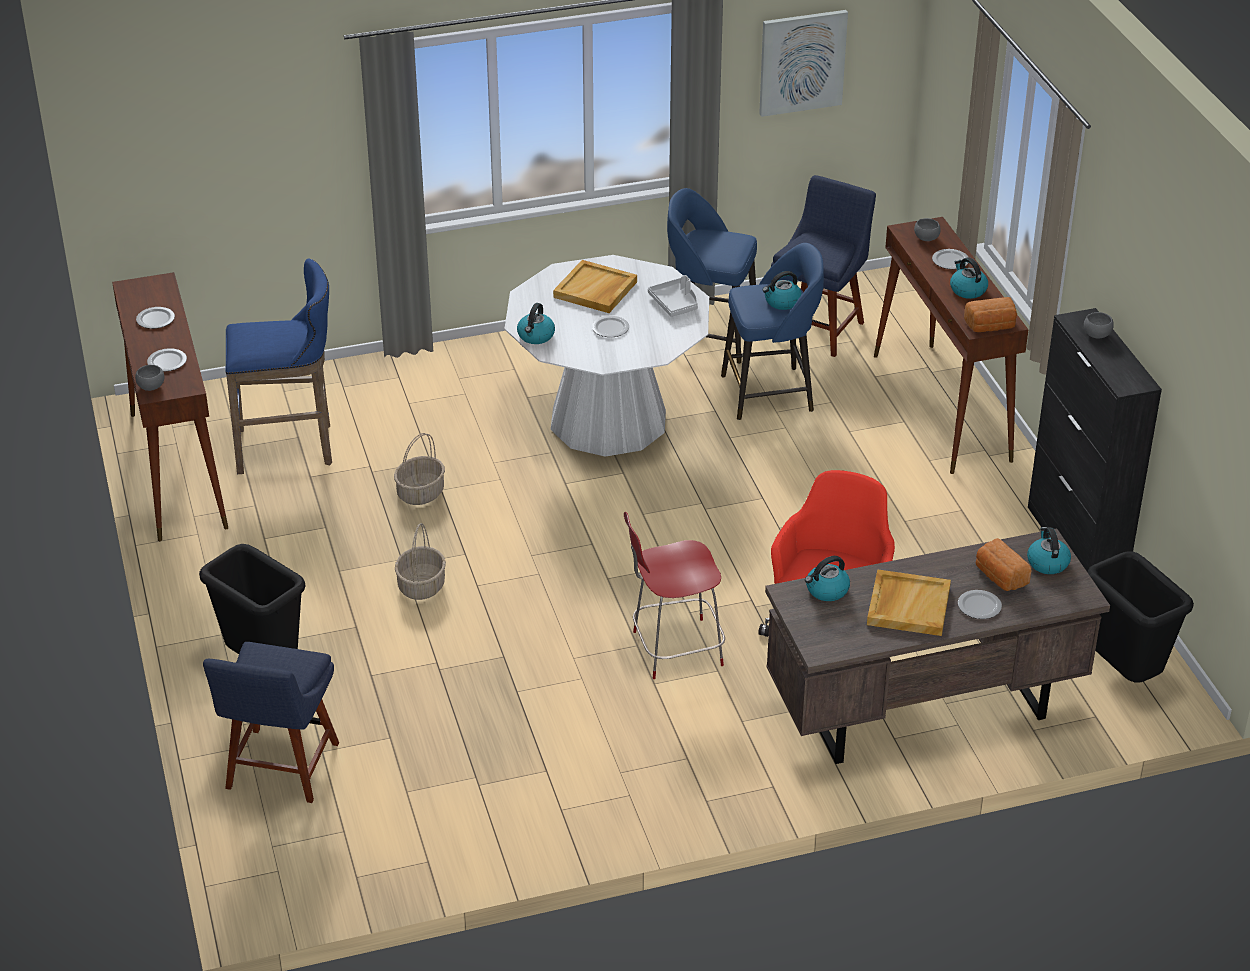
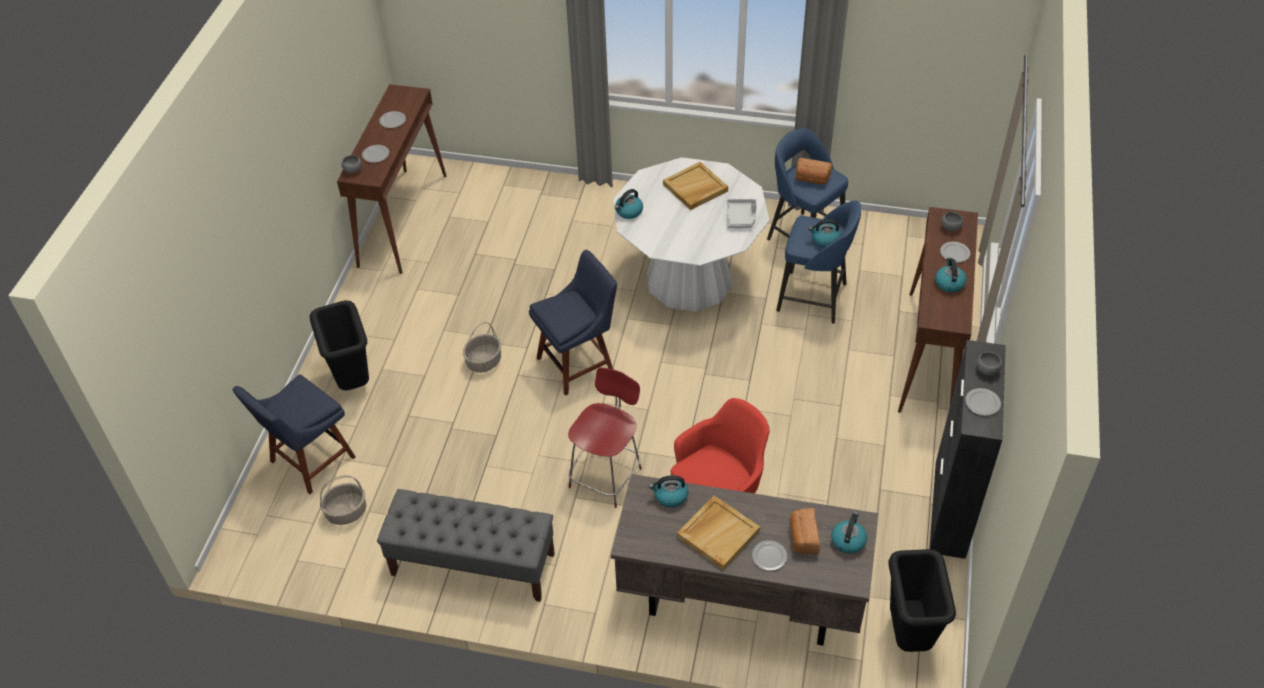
camera: 30 degrees right, 10 degrees up
(290, 447) = (478, 228): blue stool -> none
(420, 493) = (532, 291): basket -> basket (346, 511)
(586, 795) = (472, 564): none -> grey bench
(610, 328) = (682, 223): plate -> plate (982, 403)
(674, 649) = (606, 476): red chair -> red chair turned 105 degrees clockwise
(802, 62) = (917, 58): picture -> none
(819, 327) = (887, 256): blue chair -> blue chair (578, 363)
(990, 326) = (943, 321): bread -> bread (812, 179)

